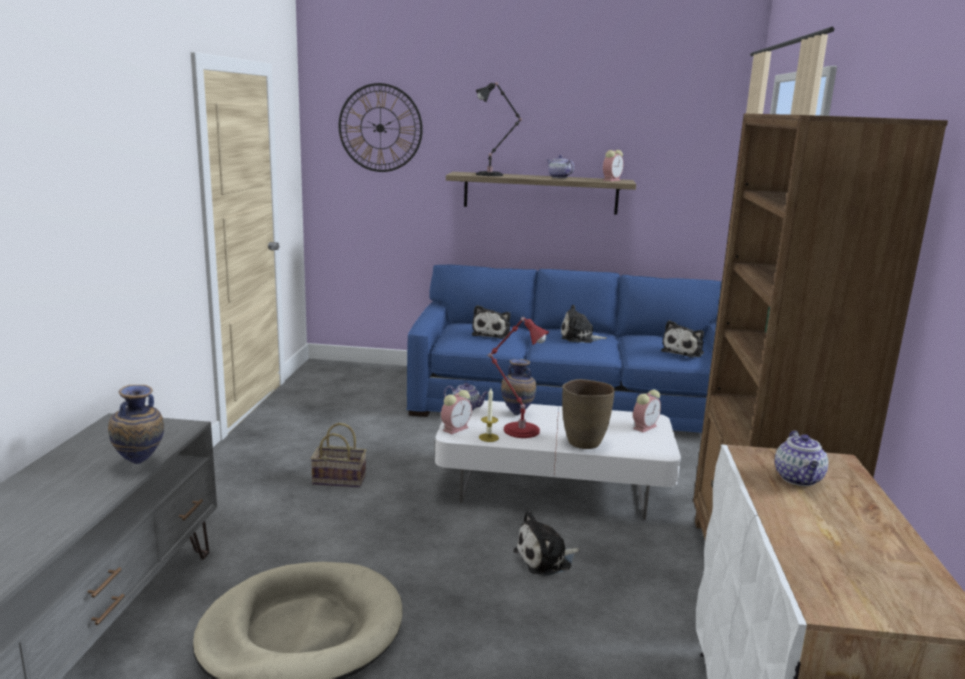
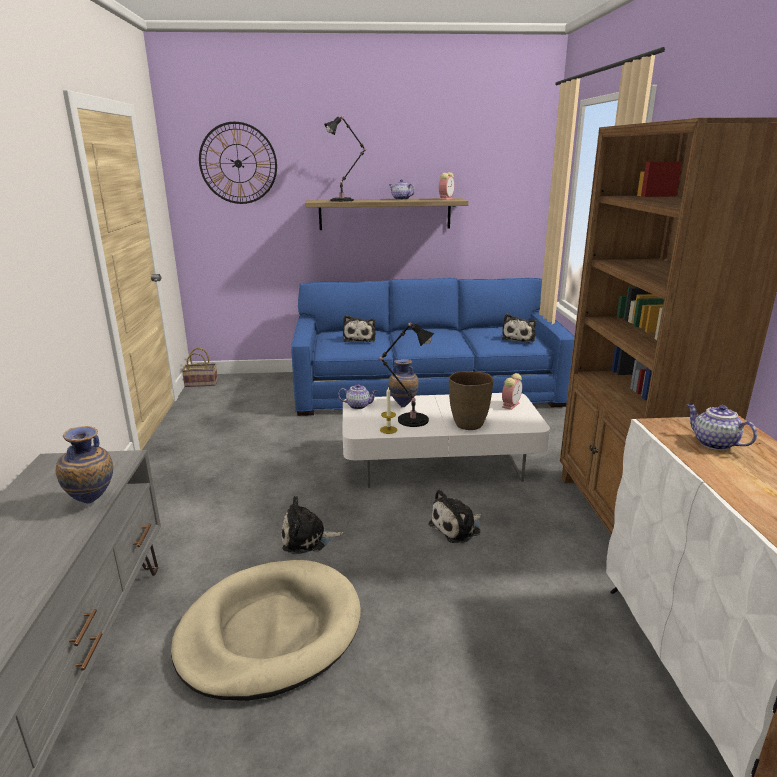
camera: 10 degrees left, 5 degrees up
(340, 479) = (257, 481): basket -> basket (202, 383)
(456, 428) = (357, 425): alarm clock -> none
(518, 429) = (410, 419): red table lamp -> black table lamp
(579, 338) = (432, 335): plush toy -> plush toy (307, 539)
(799, 479) = (713, 443): teapot -> teapot turned 150 degrees clockwise

